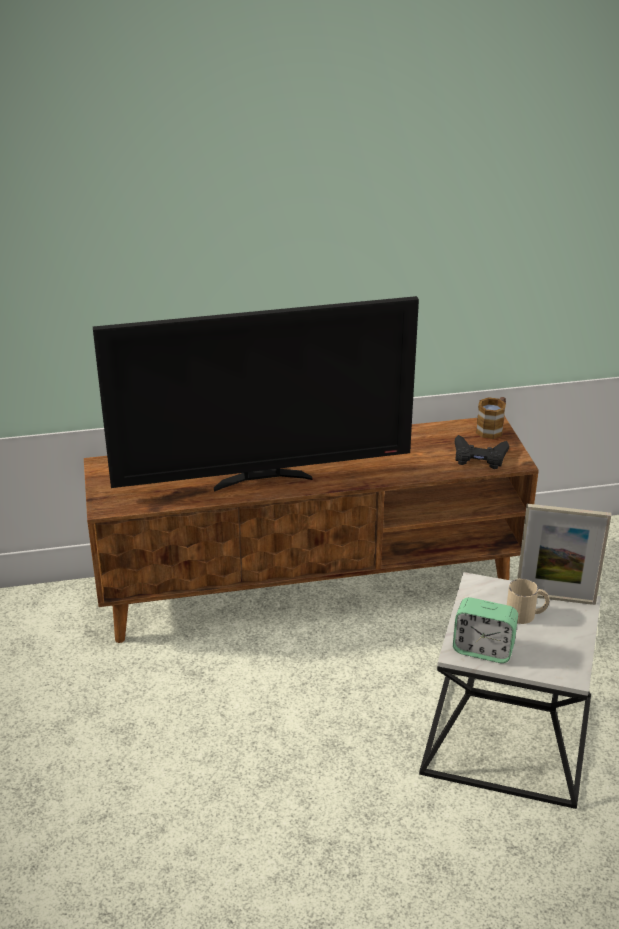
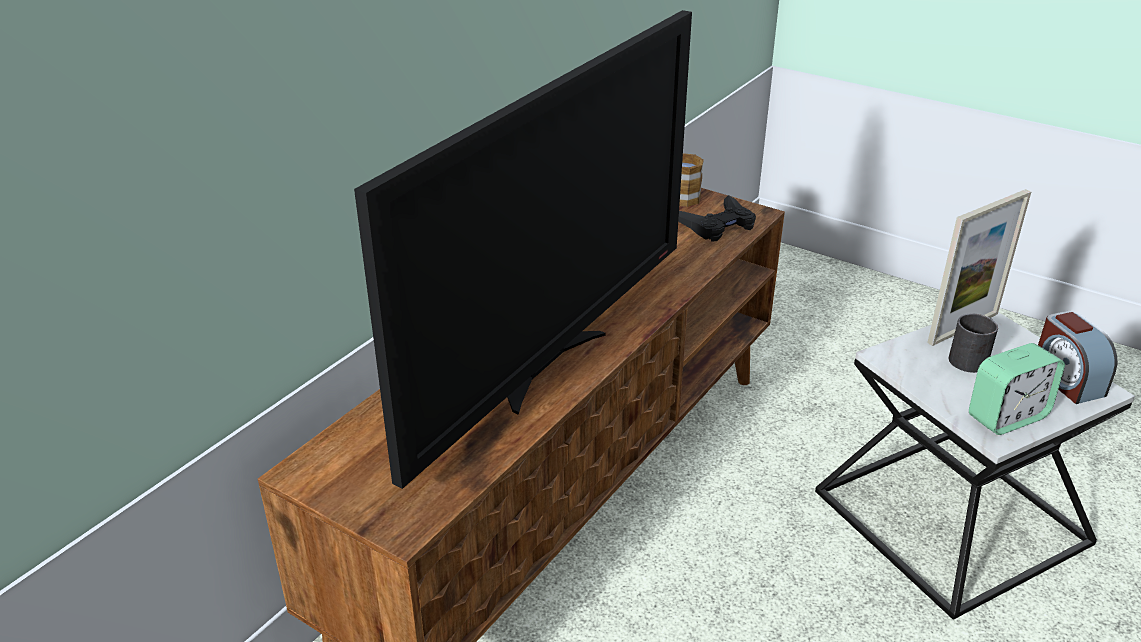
camera: 45 degrees left, 0 degrees up
(526, 614) = (972, 358): beige mug -> black mug
(560, 658) = (1066, 380): none -> alarm clock

